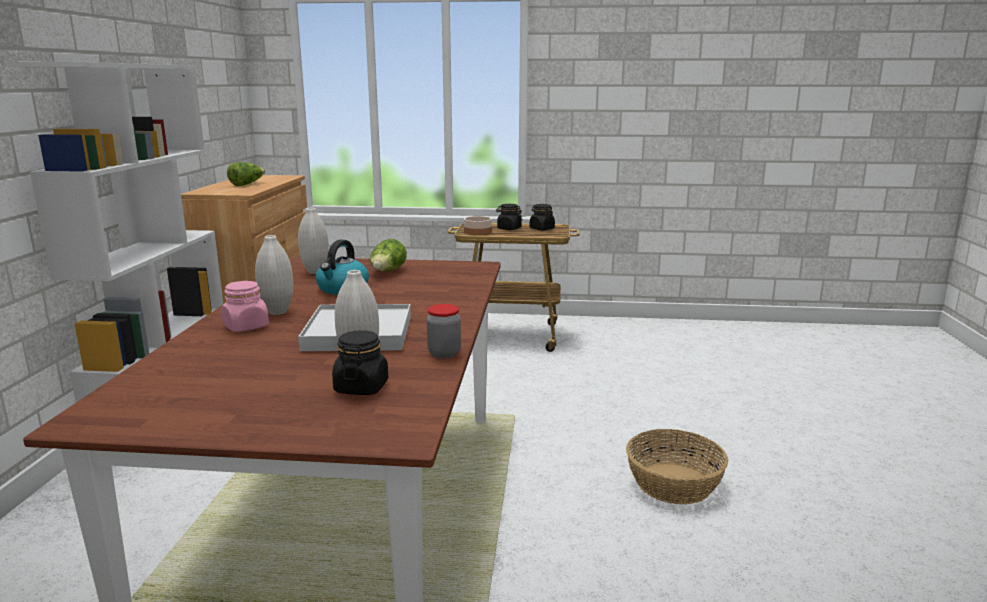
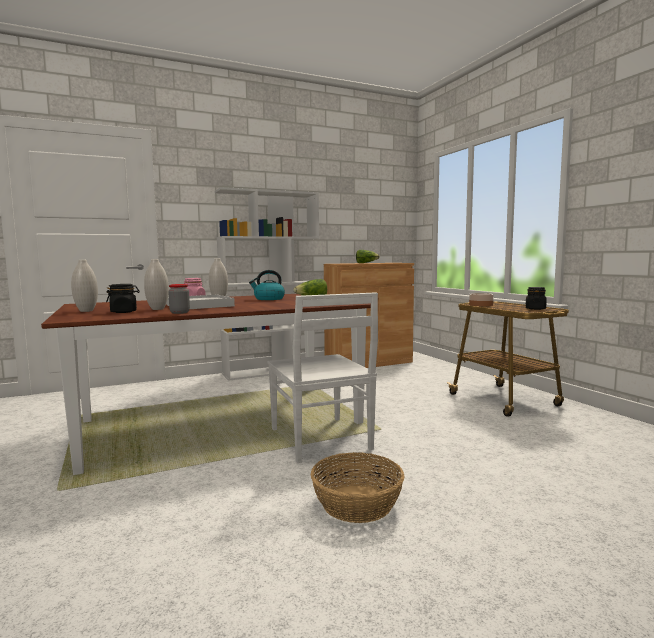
camera: 60 degrees right, 10 degrees down
(315, 272) = (291, 295): white vase -> white vase (86, 311)
(505, 458) = (320, 440): none -> white chair
(509, 228) = (511, 306): black jar -> none

